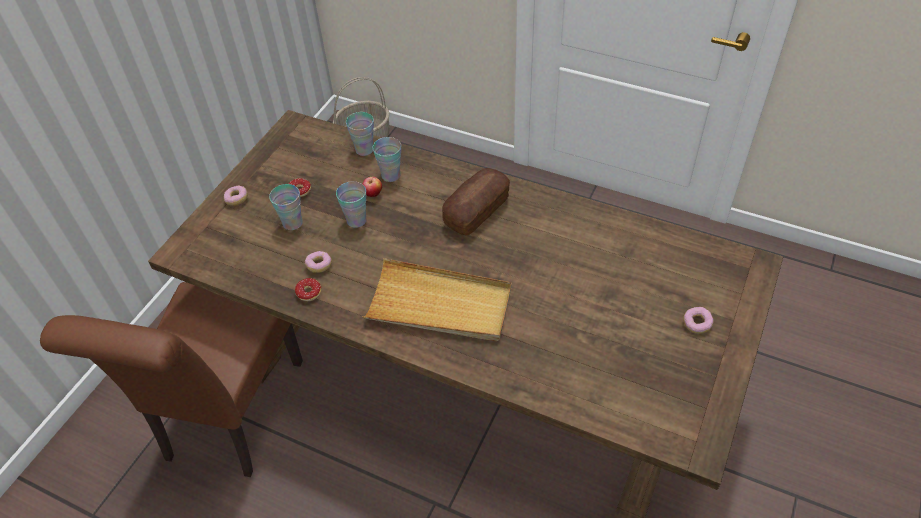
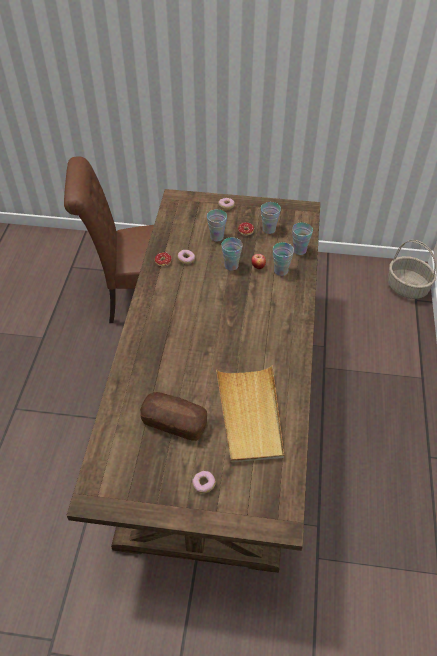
camera: 70 degrees right, 0 degrees up
(309, 168) = (269, 229): none -> cup
(439, 305) = (173, 326): beige tray -> beige tray (250, 415)
(476, 211) = (266, 325): bread -> bread (174, 423)

